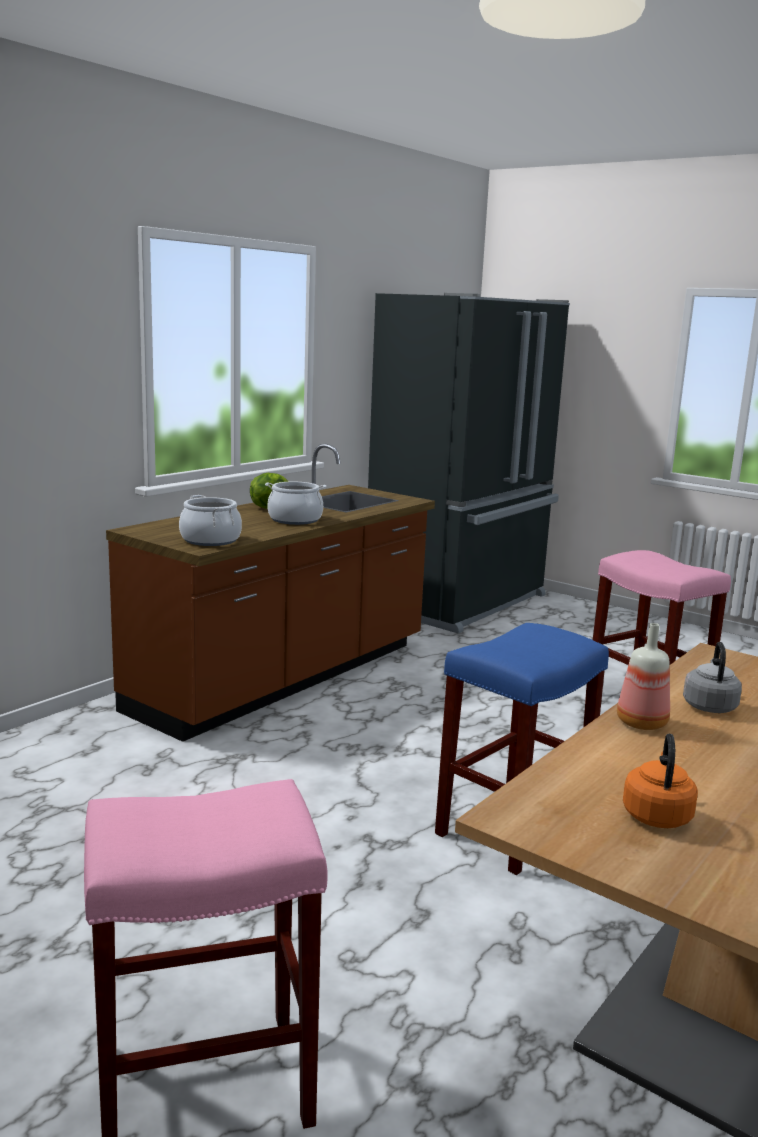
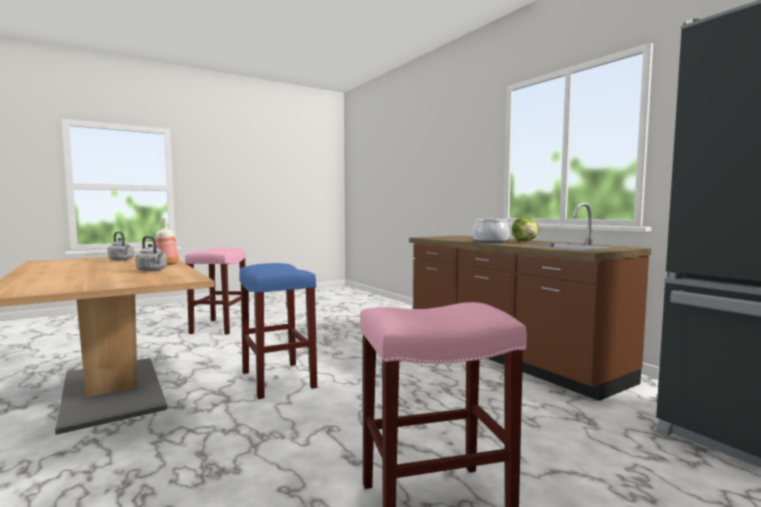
camera: 110 degrees right, 10 degrees down
(210, 540) = (438, 237): cooking pot -> none
(657, 814) = (122, 260): orange kettle -> grey kettle

